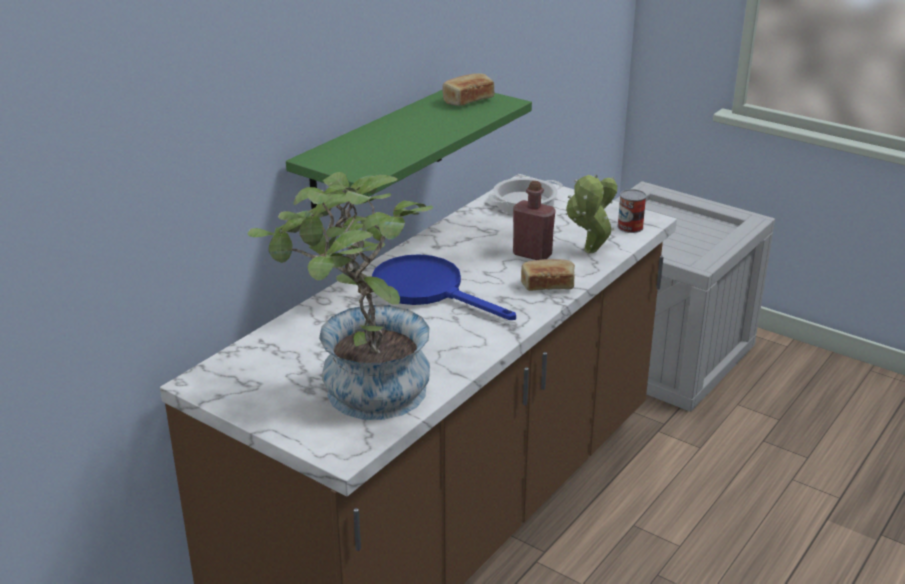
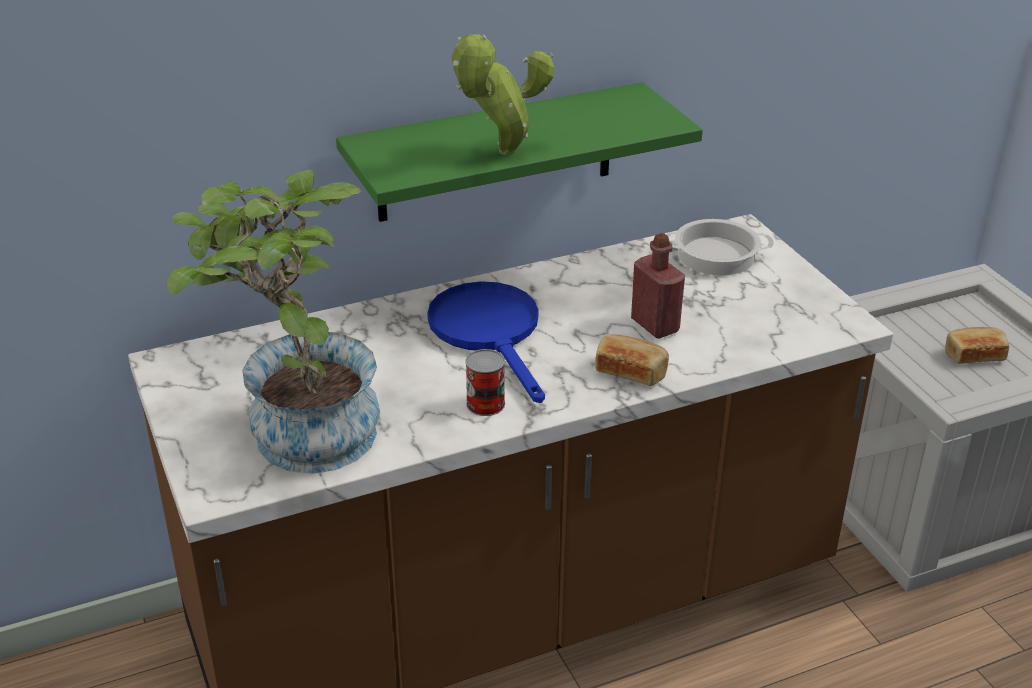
camera: 30 degrees right, 5 degrees up
(467, 100) = (625, 109): bread -> bread (973, 355)
(589, 253) = (726, 345): potted plant -> potted plant (501, 153)
(630, 227) = (816, 327): can -> can (485, 404)

